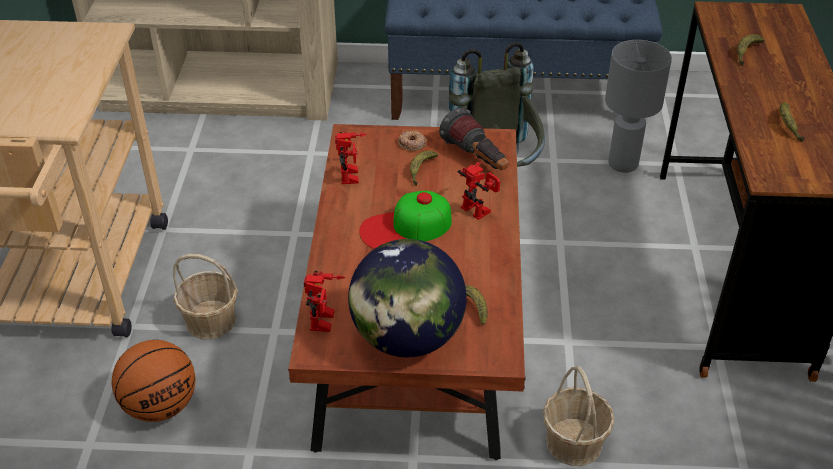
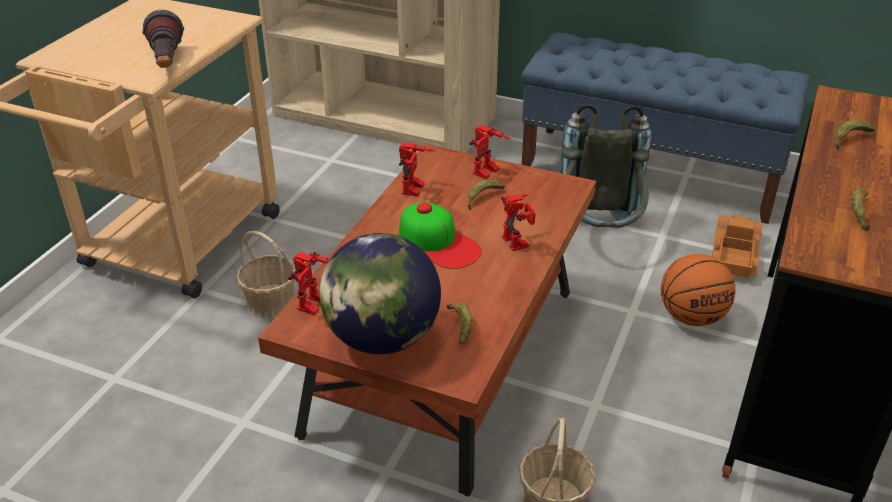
camera: 20 degrees right, 5 degrees down
(160, 406) = (189, 362): basketball -> basketball (692, 317)
(405, 227) = (439, 242): cap -> cap turned 135 degrees counterclockwise
(412, 143) = (487, 173): donut -> toy robot
(477, 160) = (542, 199): flashlight -> flashlight (167, 63)
(622, 164) = (732, 254): grey table lamp -> toy truck

